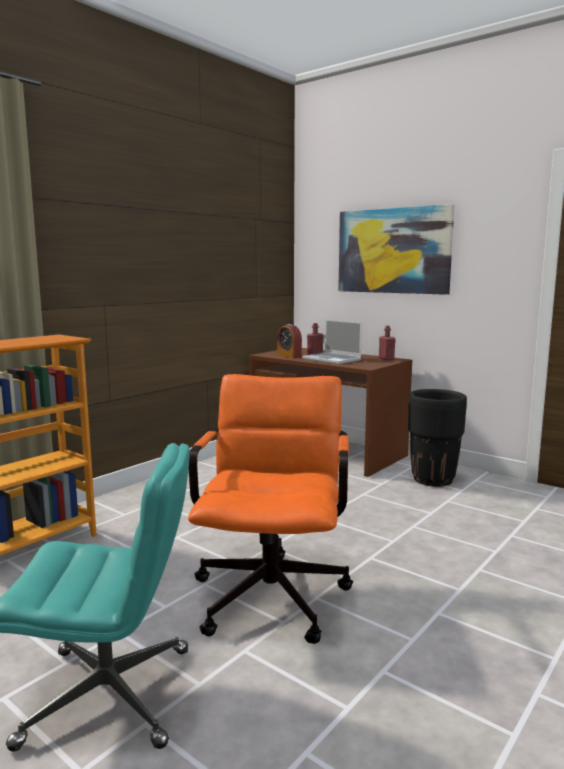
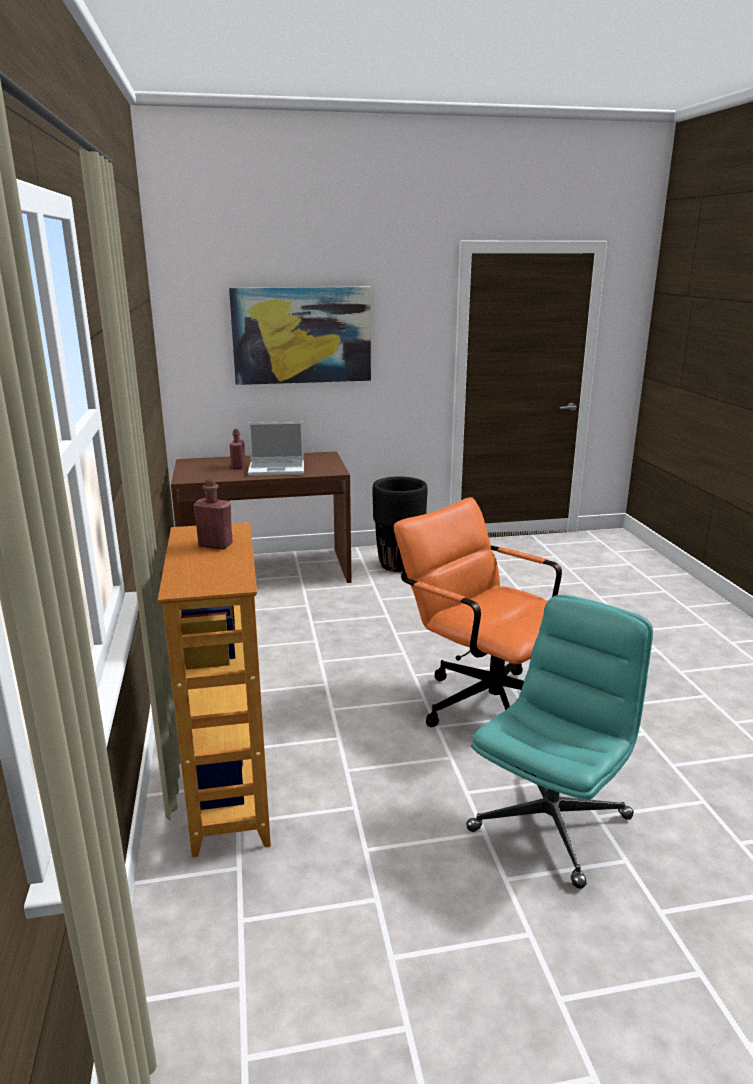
camera: 50 degrees left, 10 degrees up
(289, 356) = (221, 475): alarm clock -> none
(386, 359) = (317, 456): red bottle -> red bottle (215, 545)

